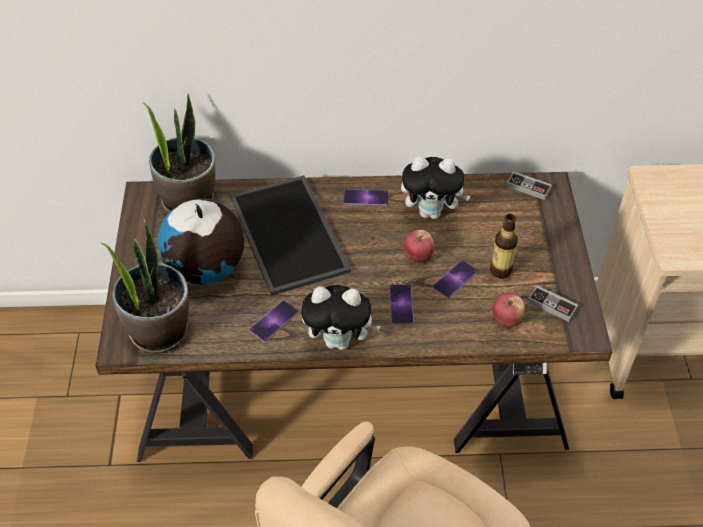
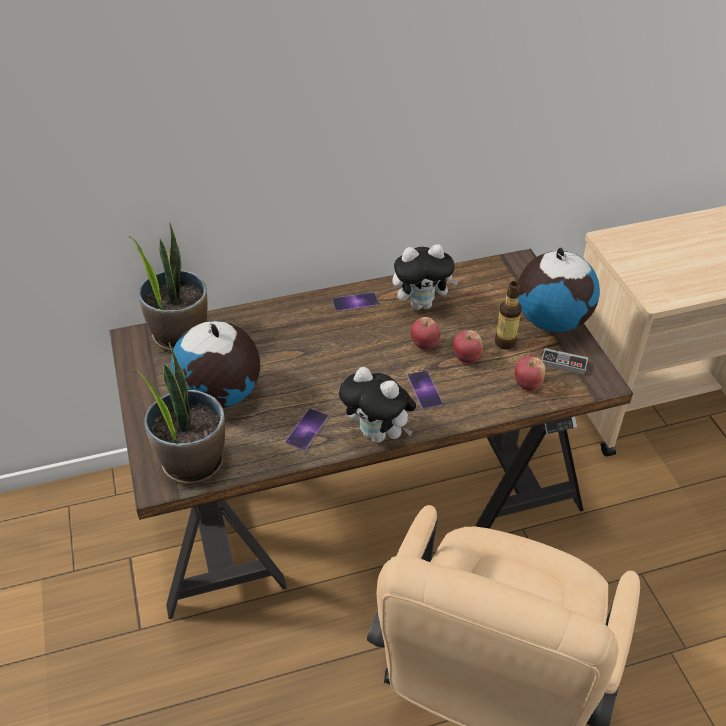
camera: 15 degrees left, 5 degrees down
(291, 234) = (294, 347): tray -> none
(340, 341) = (378, 435): plush toy -> plush toy turned 45 degrees clockwise
(455, 279) = (466, 358): phone -> apple
(528, 187) = (502, 267): game controller -> none
(557, 256) = (551, 320): none -> globe

